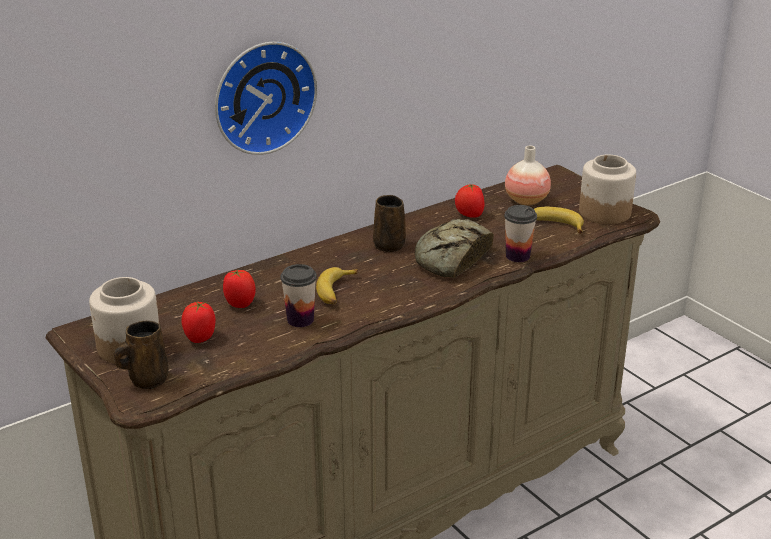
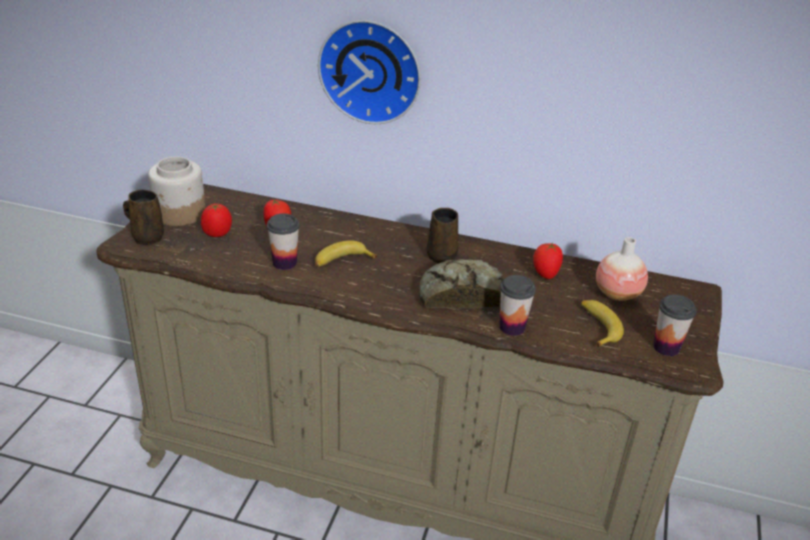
camera: 50 degrees right, 5 degrees up
(604, 212) = (666, 347): jar -> cup

